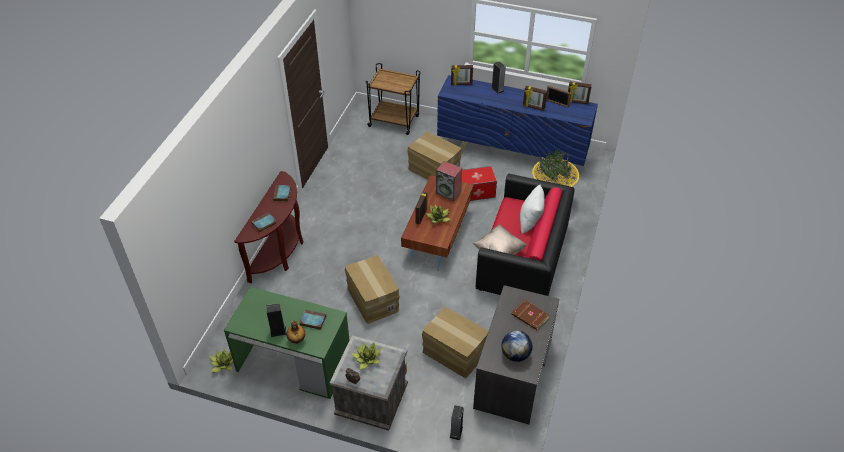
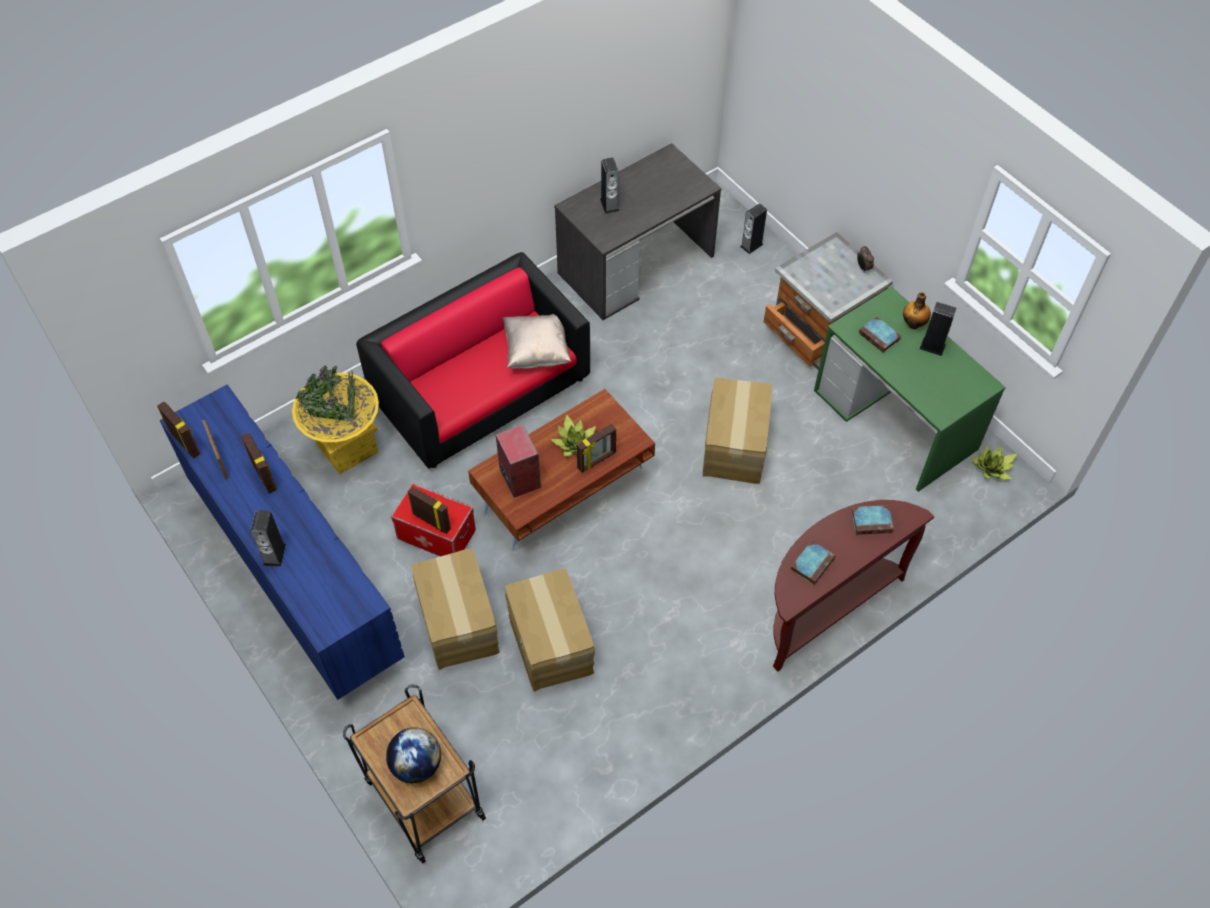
camera: 145 degrees left, 10 degrees up
(367, 359) = (831, 282): potted plant -> none
(453, 353) = (684, 322): cardboard box -> cardboard box (552, 643)
(461, 84) = (320, 610): picture frame -> picture frame (432, 521)
(515, 354) = (665, 178): globe -> globe (416, 765)
(530, 221) = (449, 369): white pillow -> none
(530, 316) = (609, 204): brown book -> speaker

